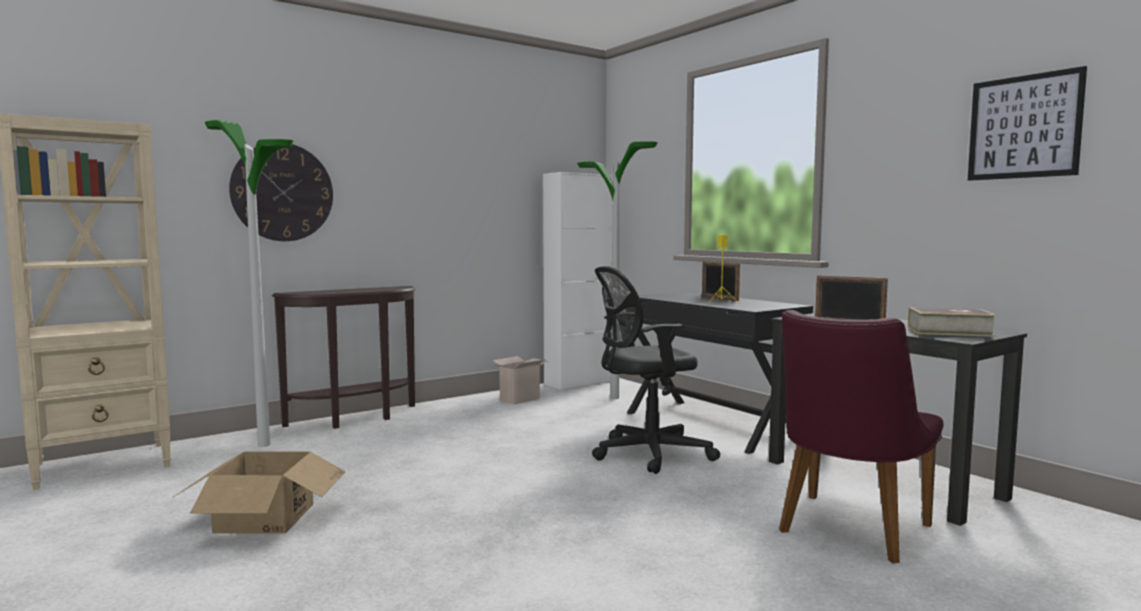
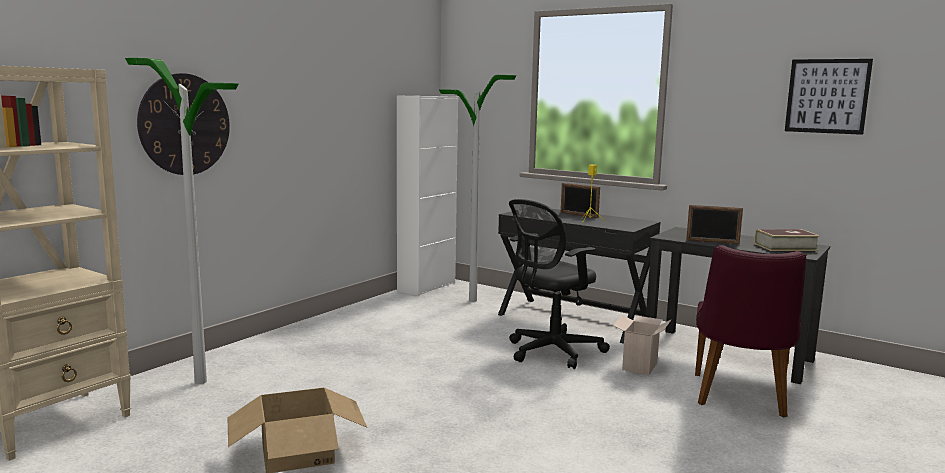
camera: 20 degrees left, 5 degrees up
(357, 419) = (261, 344): brown console table -> none
(520, 399) = (392, 308): cardboard box -> cardboard box (639, 365)

